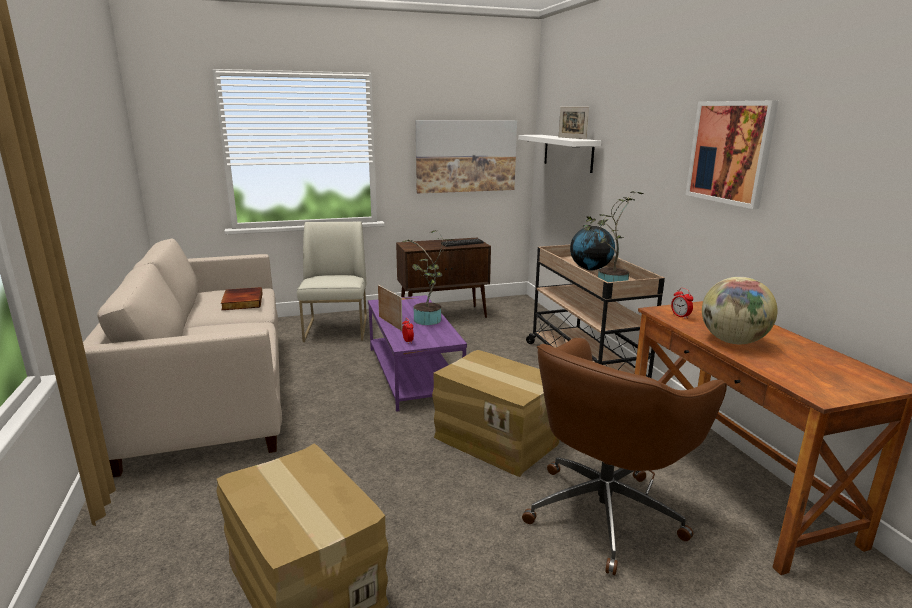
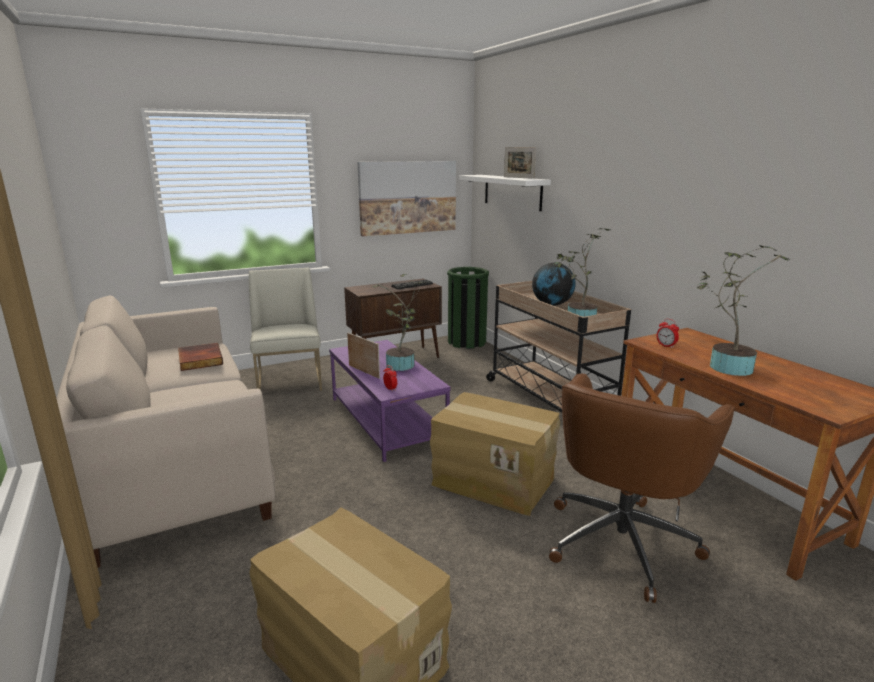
camera: 10 degrees left, 0 degrees up
(520, 304) = (467, 342): none -> green trash can
(730, 152) = (695, 189): picture -> none
(732, 341) = (725, 367): globe -> potted plant

